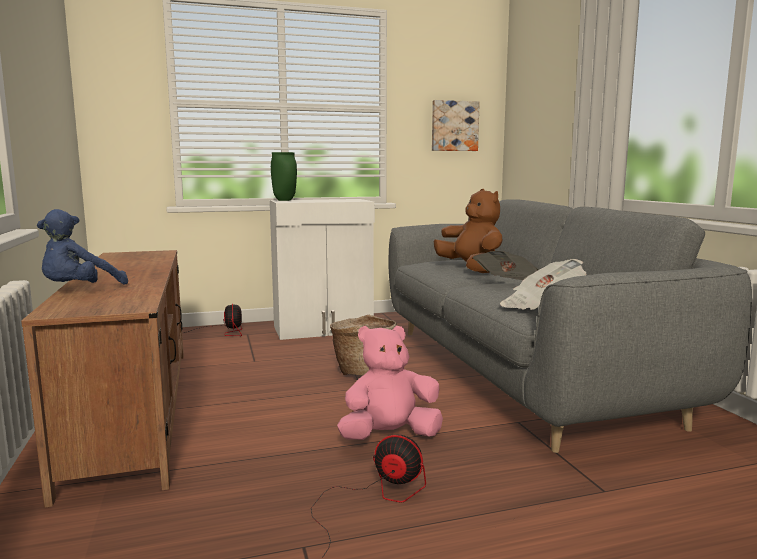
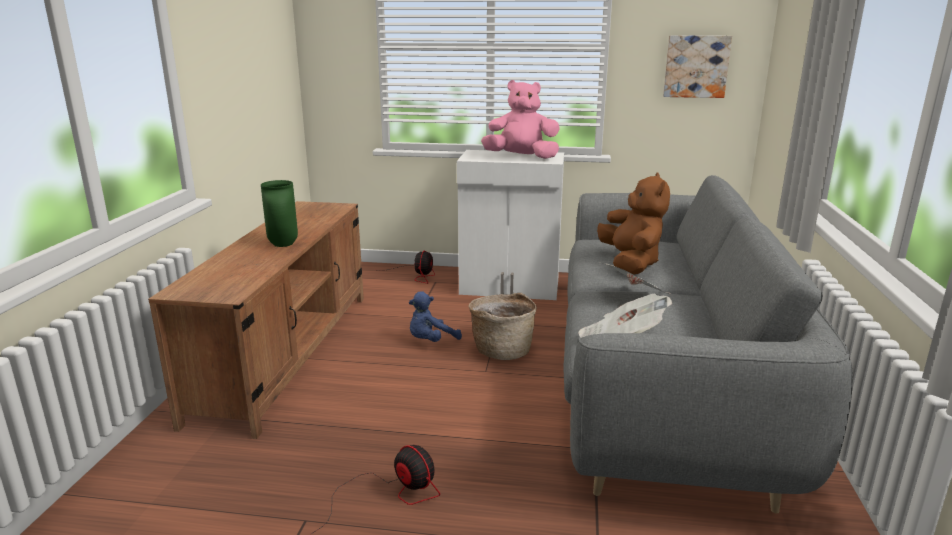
camera: 25 degrees right, 10 degrees up
(79, 290) = (220, 263): blue plush toy -> blue plush toy (431, 341)
(283, 200) = (476, 153): green vase -> green vase (282, 244)
(389, 436) = (459, 433): pink plush toy -> pink plush toy (521, 157)

